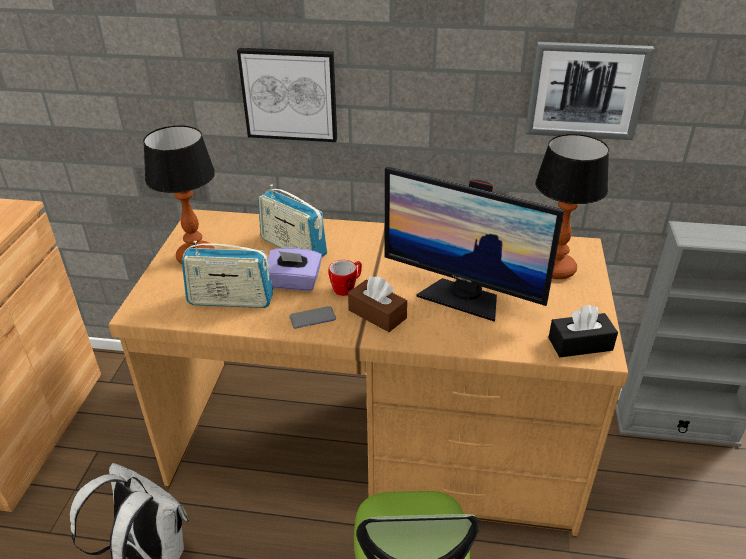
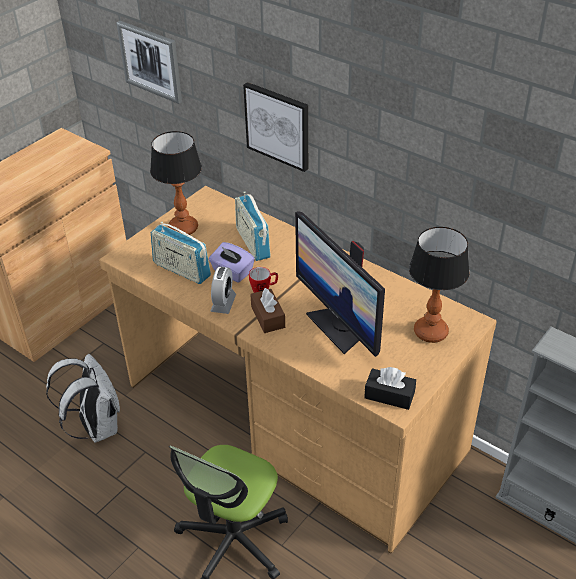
camera: 30 degrees right, 5 degrees up
(312, 318) = (223, 303): phone -> alarm clock
(586, 90) = (487, 194): picture -> picture (151, 61)

